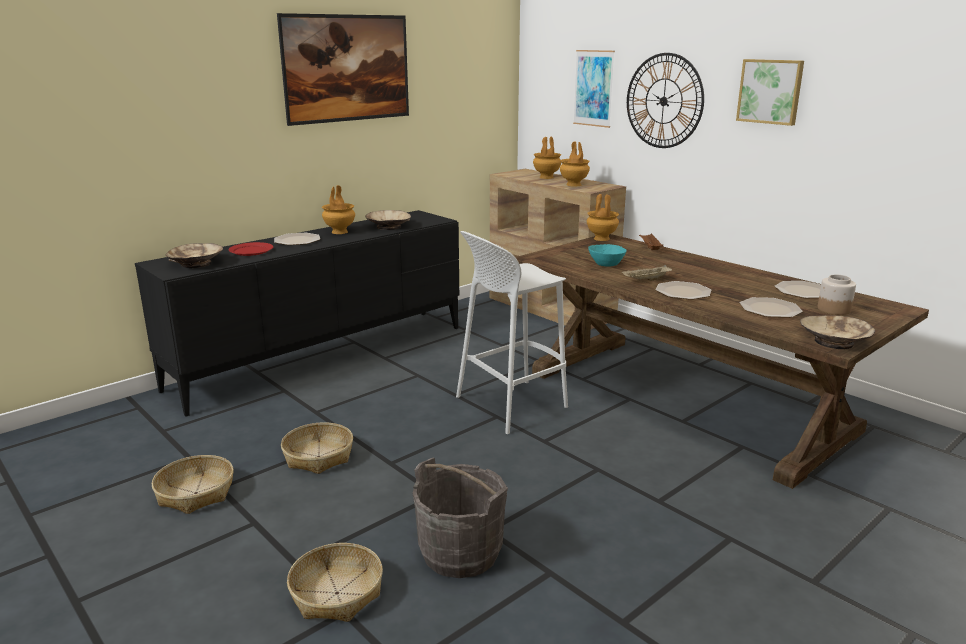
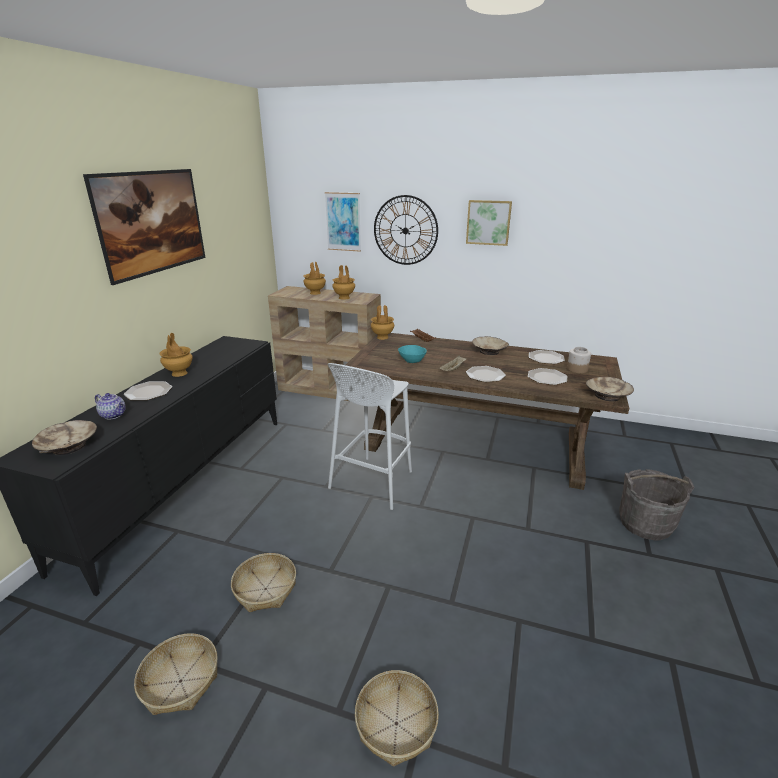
camera: 30 degrees left, 5 degrees up
(251, 251) = (114, 415): red plate -> teapot
(388, 227) = (218, 359): beige bowl -> beige bowl (489, 351)
(460, 553) = (450, 633): grey bucket -> grey bucket (645, 524)

